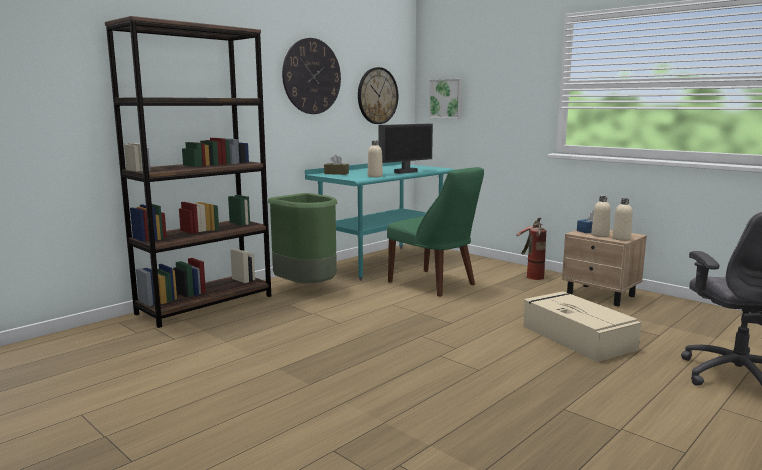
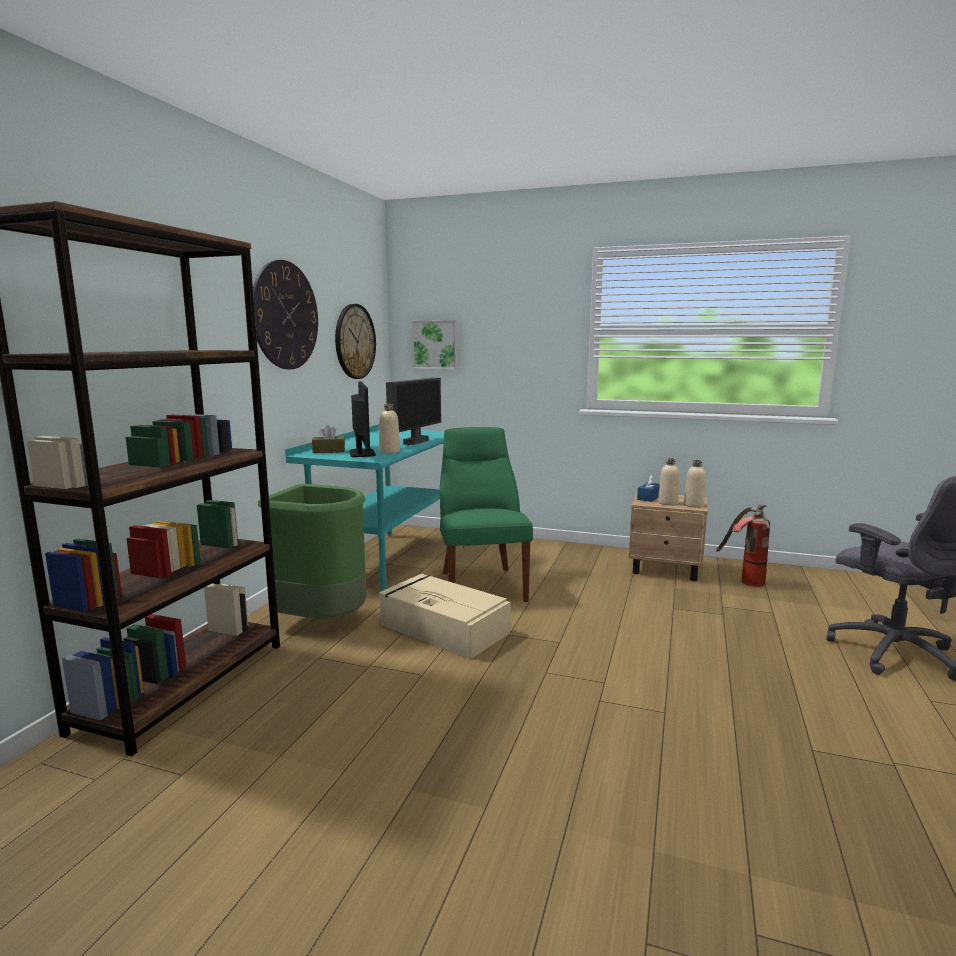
camera: 25 degrees left, 0 degrees up
(355, 176) = (362, 453): none -> monitor
(434, 284) = (481, 584): green chair -> green chair turned 120 degrees counterclockwise
(530, 275) = (571, 554): fire extinguisher -> fire extinguisher (743, 580)
(576, 337) = (706, 633): beige storage box -> beige storage box (442, 628)

